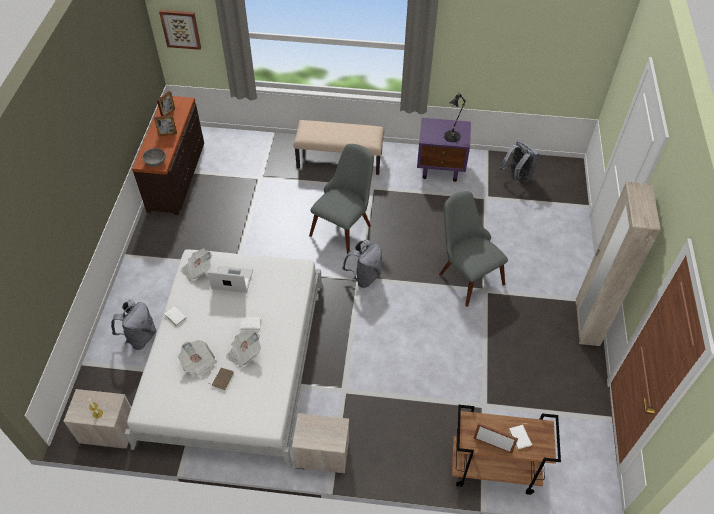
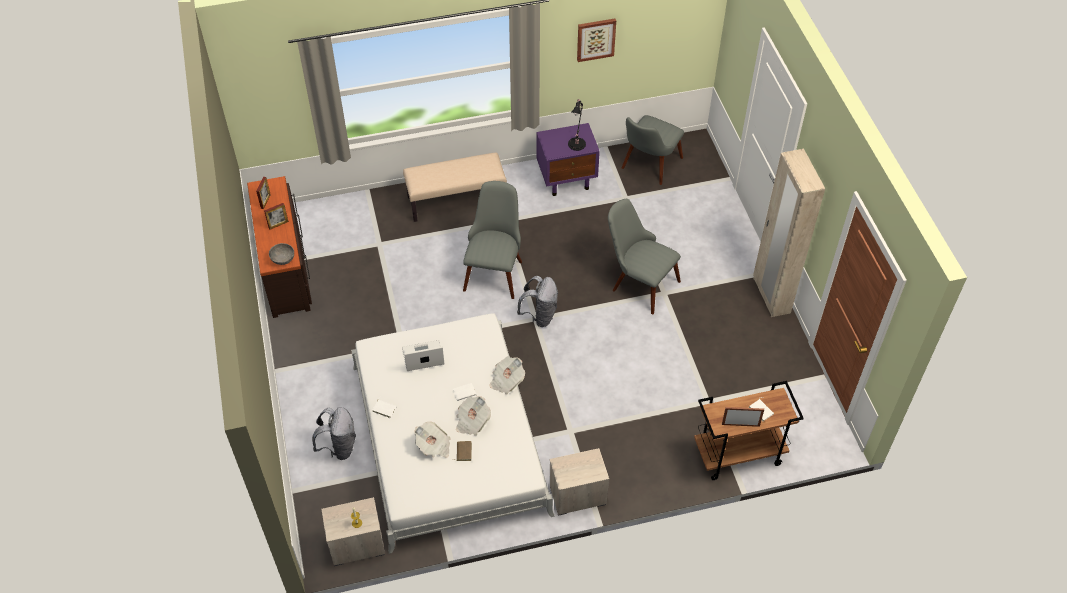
camera: 20 degrees left, 0 degrees up
(181, 29) = (259, 105): picture -> picture (595, 39)
(197, 270) = (381, 357): newspaper -> newspaper (506, 380)
(517, 177) = (648, 167): grey backpack -> grey chair

